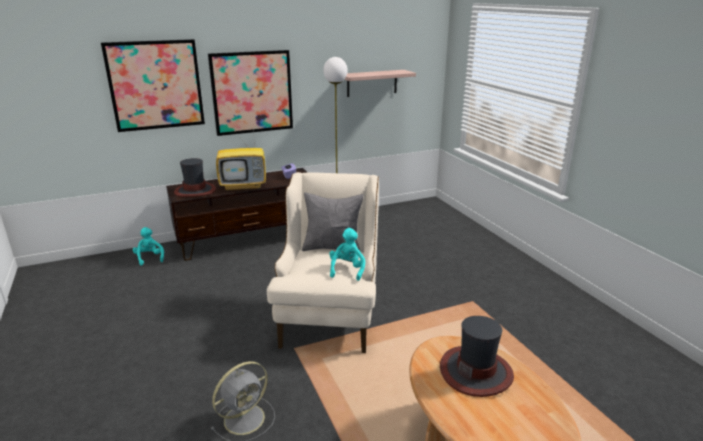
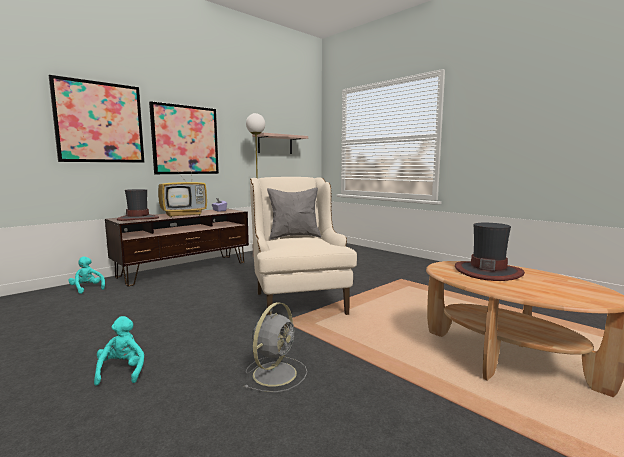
camera: 20 degrees left, 15 degrees down
(347, 270) = (322, 241): turquoise plush toy -> turquoise plush toy (122, 371)

